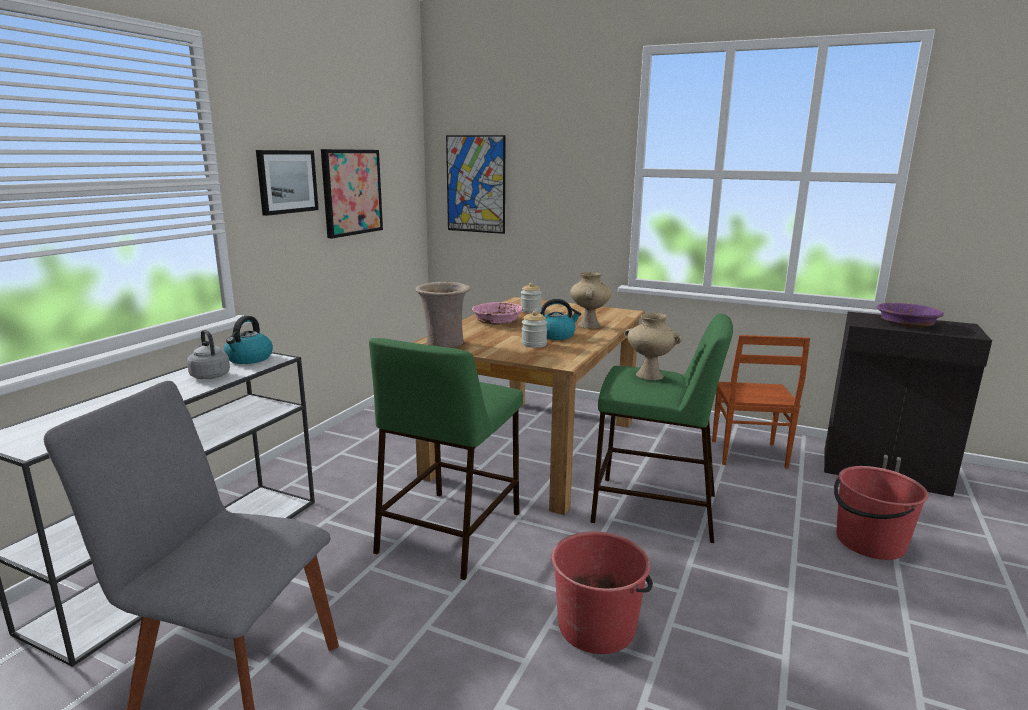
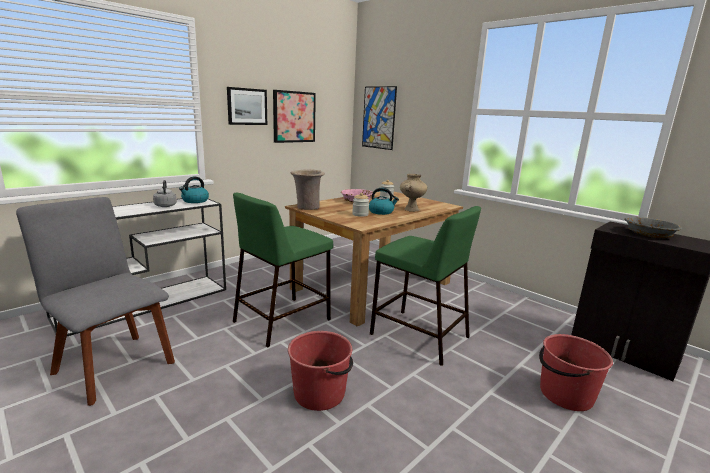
camera: 20 degrees right, 0 degrees up
(648, 376) = (420, 243): beige vase -> none
(747, 454) = (517, 317): brown chair -> none
(907, 324) = (649, 234): purple bowl -> grey bowl

